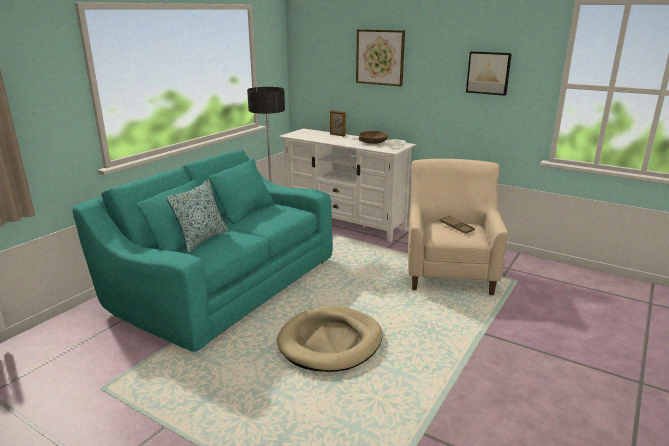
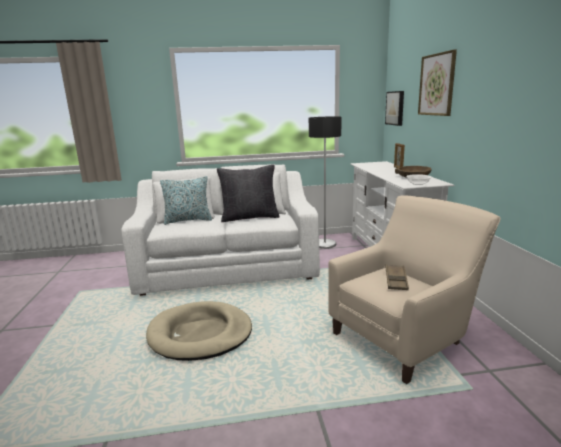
camera: 50 degrees right, 5 degrees down
(224, 283) = (227, 266): turquoise sofa -> white sofa
(256, 216) = (249, 217): none -> black pillow
(488, 73) = (528, 91): picture -> picture (395, 108)

